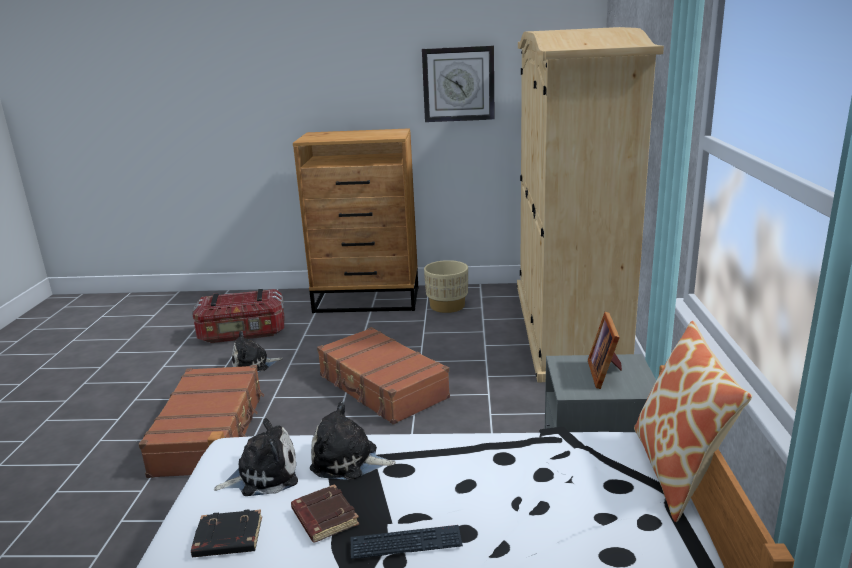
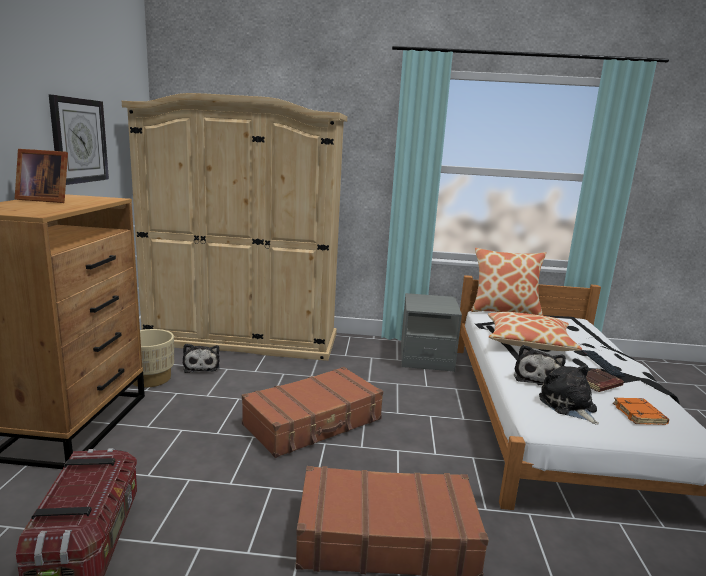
camera: 90 degrees left, 5 degrees down
(227, 539) = (640, 415): black book -> orange book
(254, 365) = (216, 516): plush toy -> plush toy (201, 366)
(494, 474) = (528, 341): none -> pillow
(606, 373) = (429, 302): picture frame -> picture frame (45, 200)

